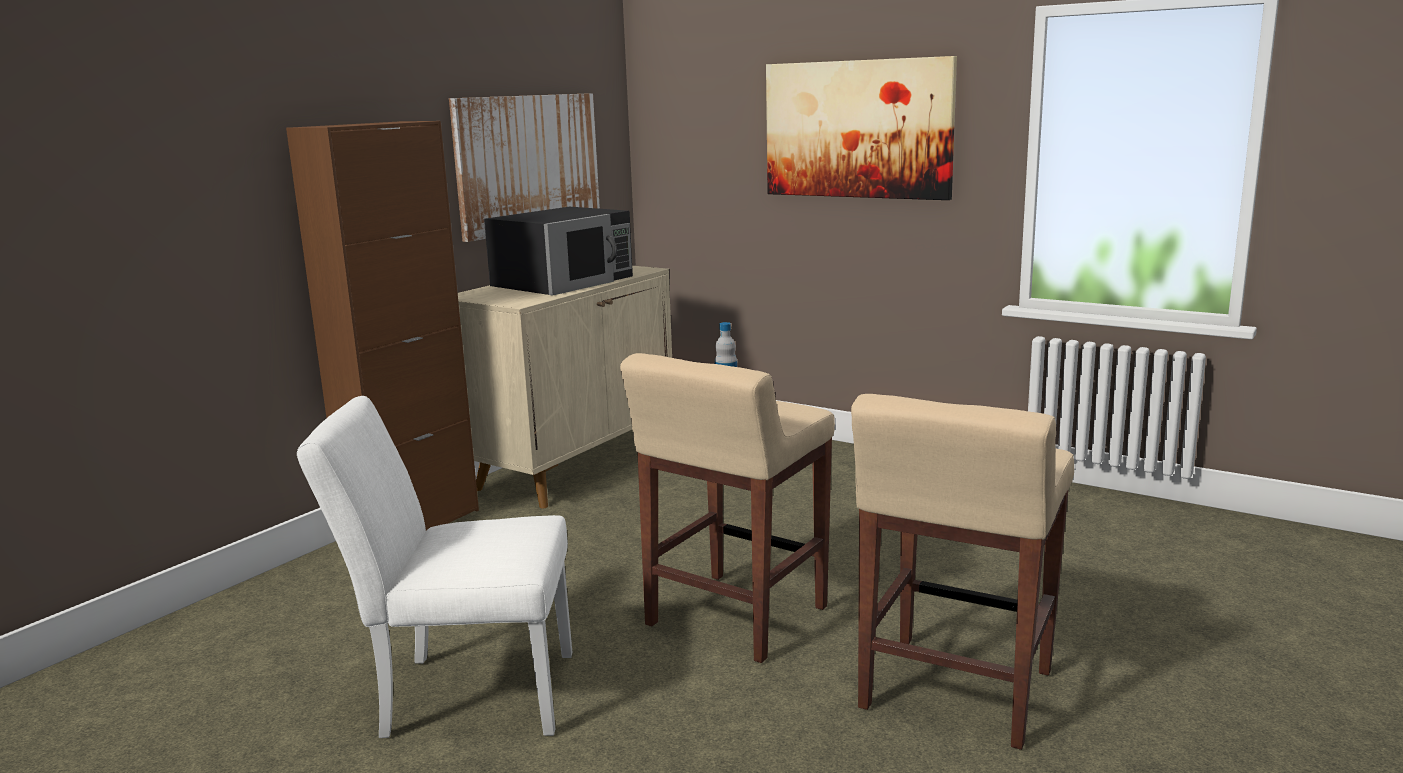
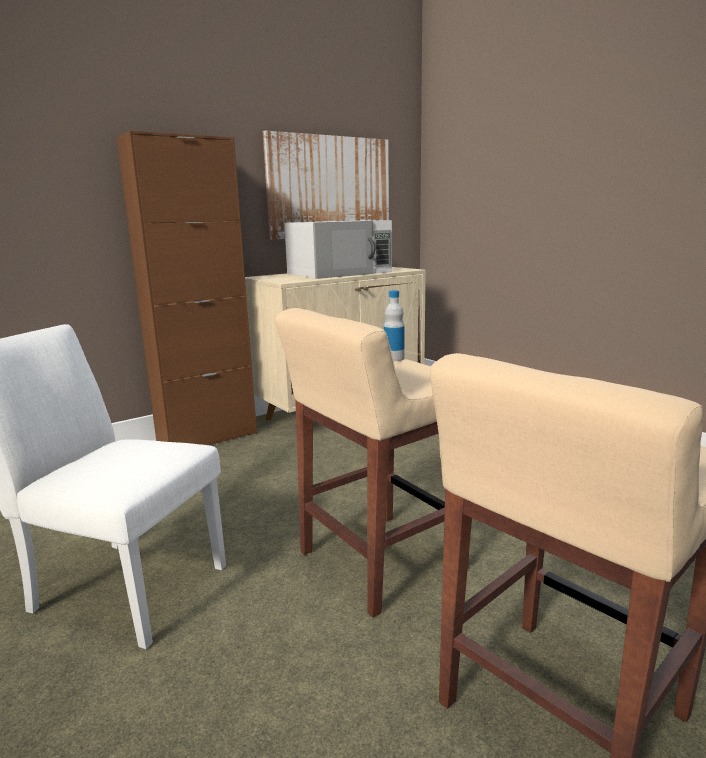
camera: 20 degrees right, 0 degrees up
(564, 281) = (340, 272): black microwave -> white microwave
(857, 129) = (589, 153): picture -> none

